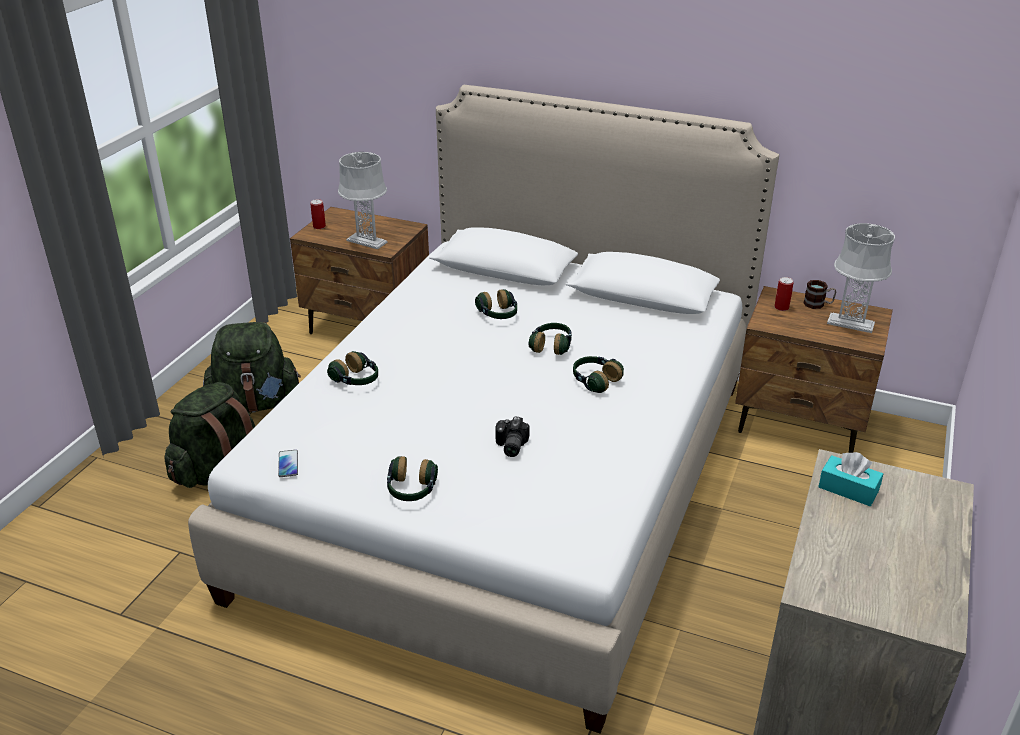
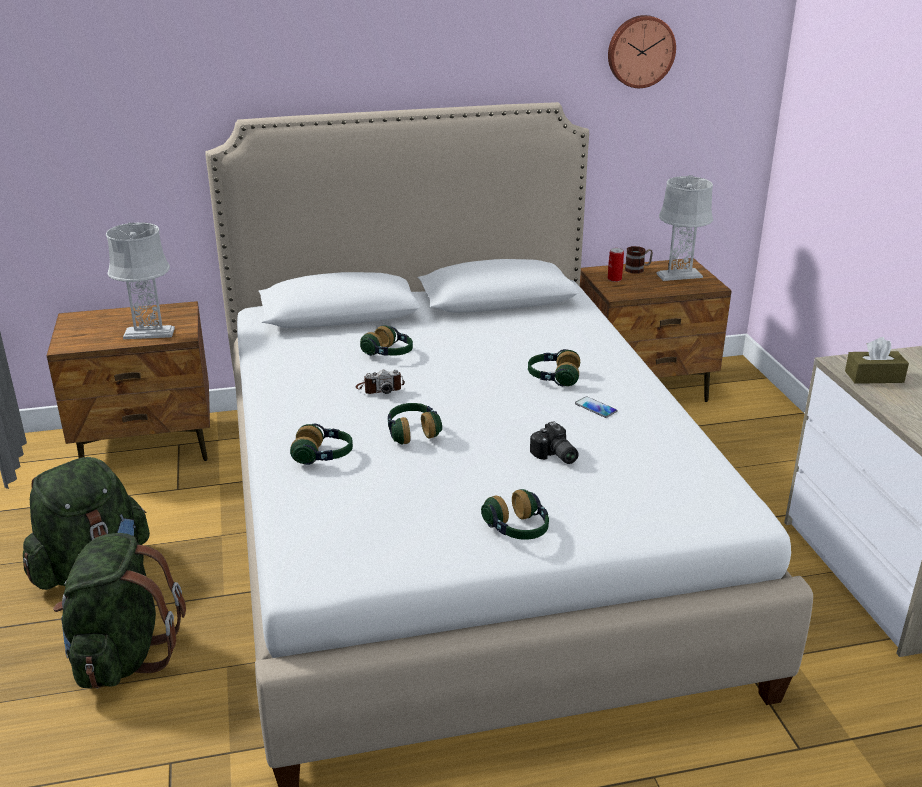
camera: 35 degrees left, 5 degrees down
(288, 464) = (359, 560): phone -> phone (595, 408)
(319, 226) = (70, 335): can -> none
(456, 341) = (380, 388): none -> camera
(551, 346) = (475, 363): headphones -> headphones (412, 432)
(848, 489) = (874, 377): turquoise tissue box -> brown tissue box
(854, 87) = (640, 51): none -> wall clock

